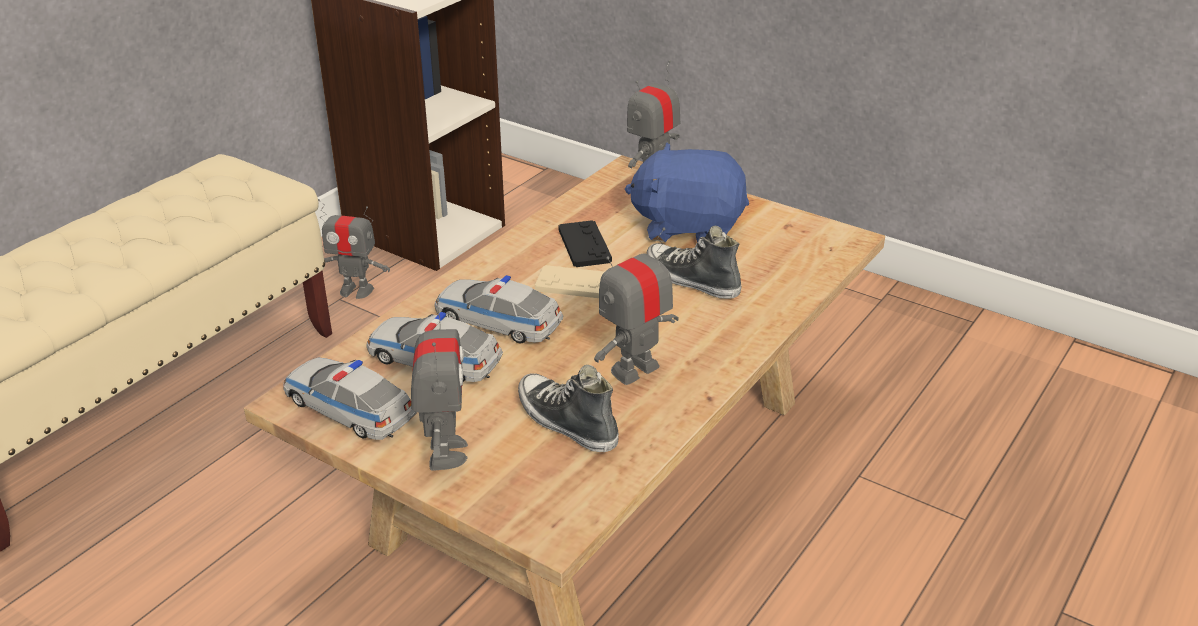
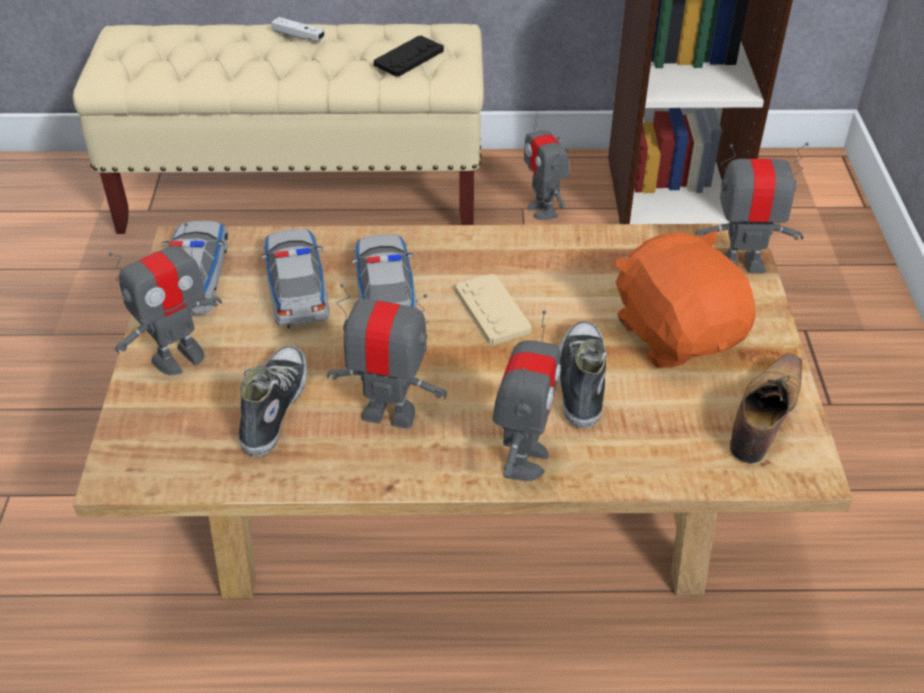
camera: 55 degrees right, 10 degrees up
(86, 231) = (298, 36): none -> white game controller
(584, 245) = (563, 281): black game controller -> black game controller (409, 57)
(688, 227) = (677, 333): blue plush toy -> orange plush toy
(740, 332) = (523, 459): none -> toy robot
(793, 231) = (764, 416): none -> shoe

